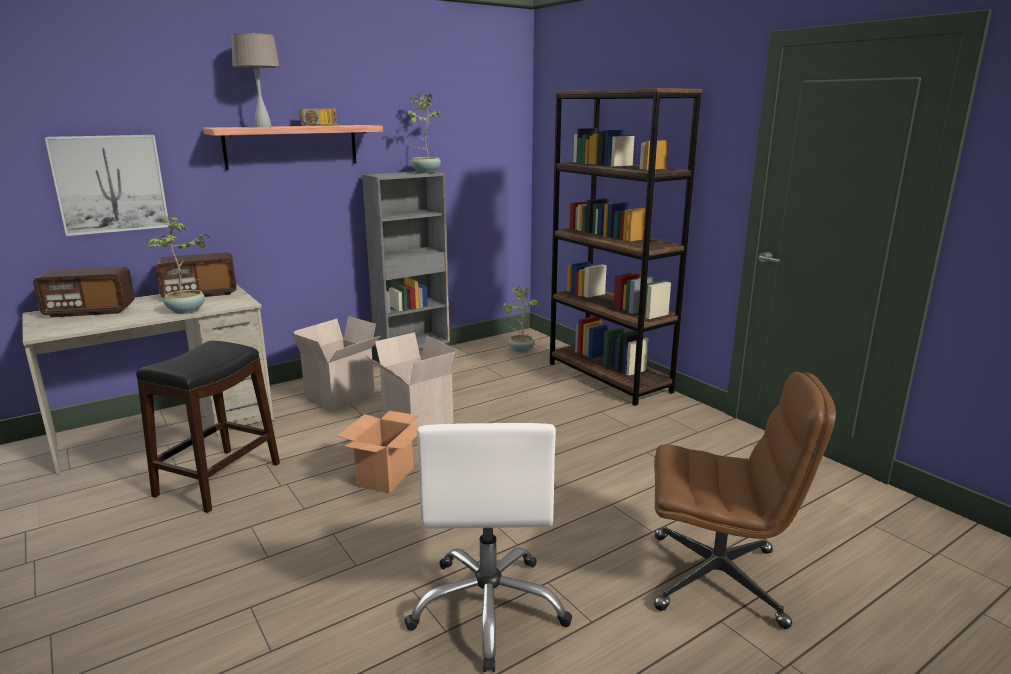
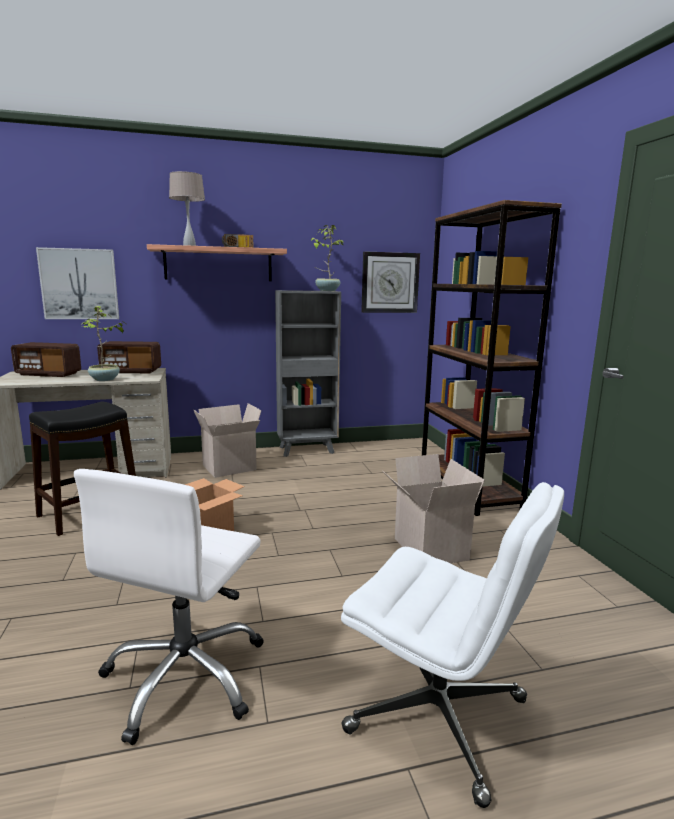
camera: 20 degrees right, 5 degrees down
(415, 420) = (269, 494): cardboard box -> cardboard box (428, 548)
(485, 156) = (390, 282): none -> wall clock
(520, 349) = (404, 453): potted plant -> none
(718, 579) = (440, 716): brown office chair -> white office chair

